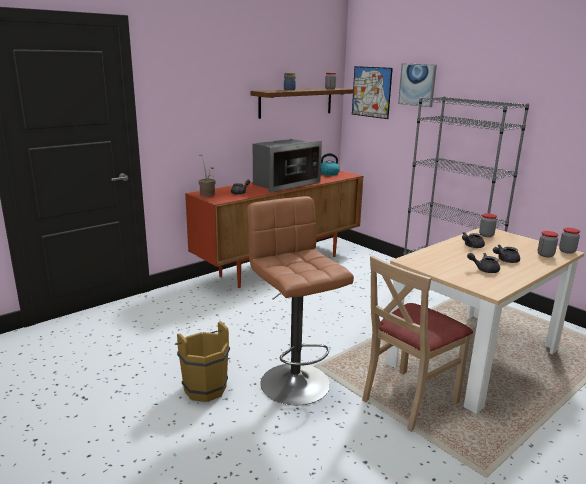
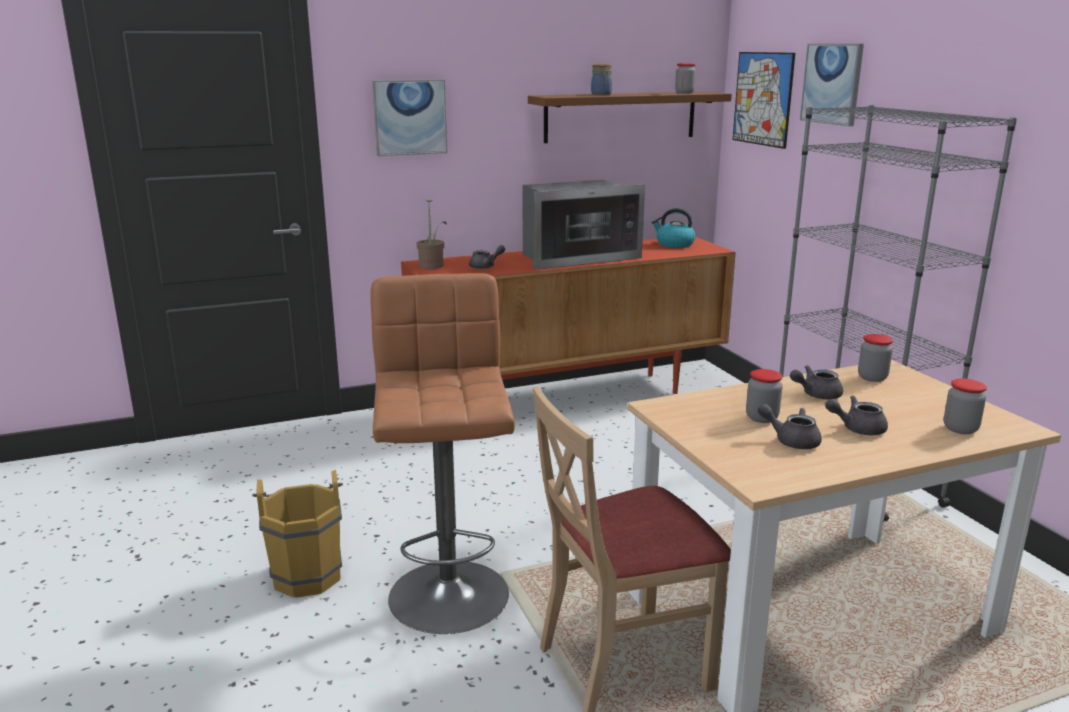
camera: 20 degrees right, 0 degrees up
(188, 104) = (410, 117): none -> picture
(567, 251) = (1020, 427): jar -> jar (761, 418)

